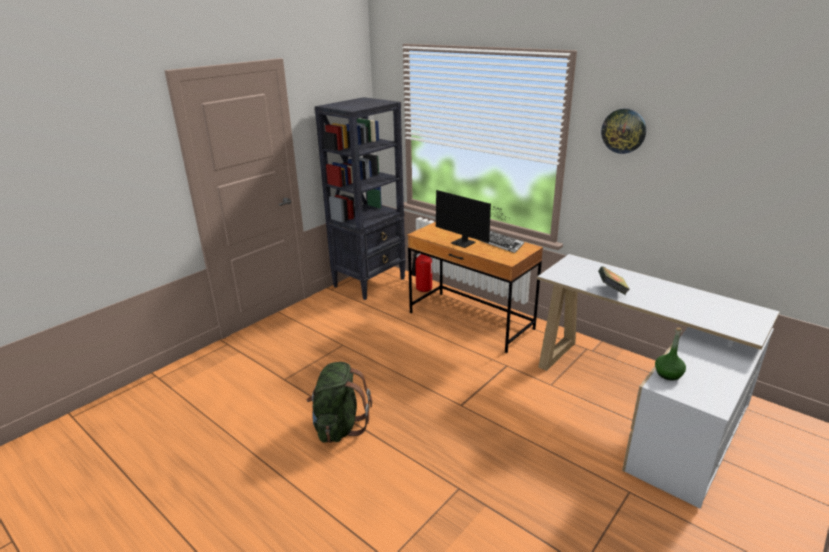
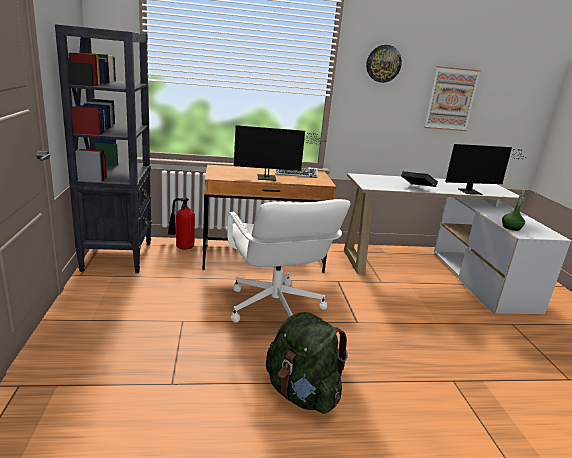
camera: 50 degrees left, 5 degrees down
(414, 363) = (274, 308): none -> white office chair
(688, 315) = (473, 192): none -> monitor
(723, 182) = (451, 99): none -> picture

